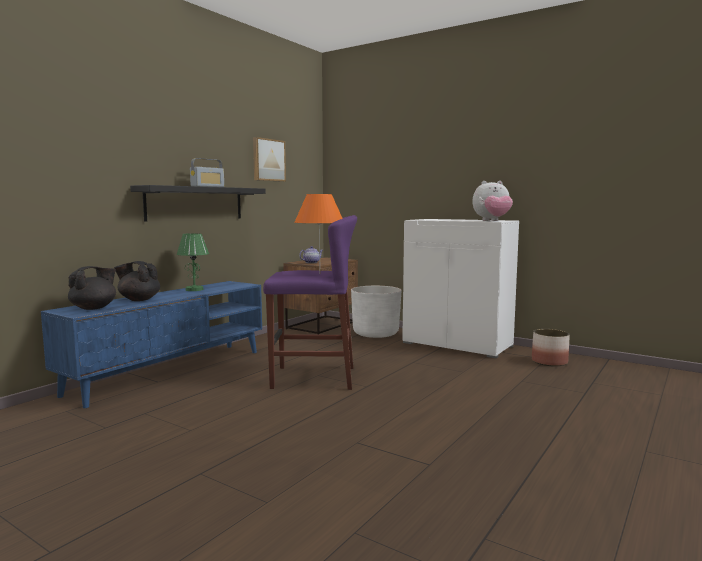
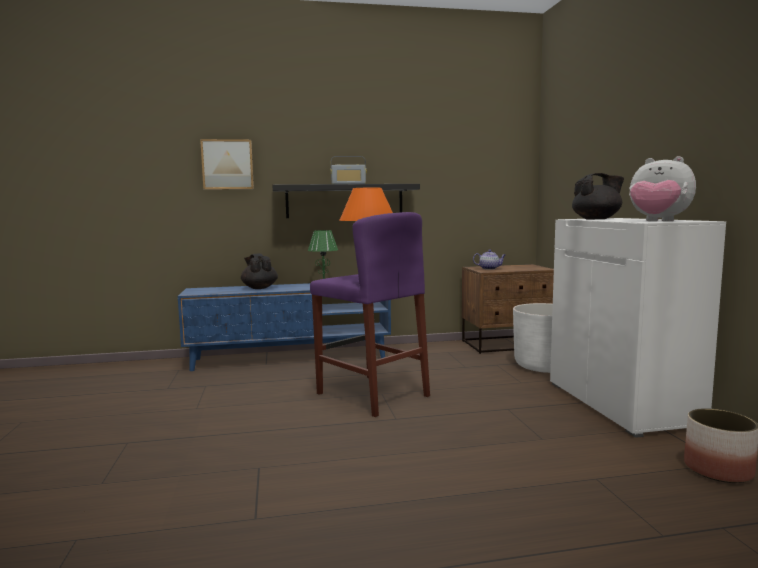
camera: 45 degrees right, 0 degrees up
(94, 308) = (213, 290): black teapot -> black teapot (597, 219)
(268, 160) = (445, 152): picture -> picture (227, 164)

